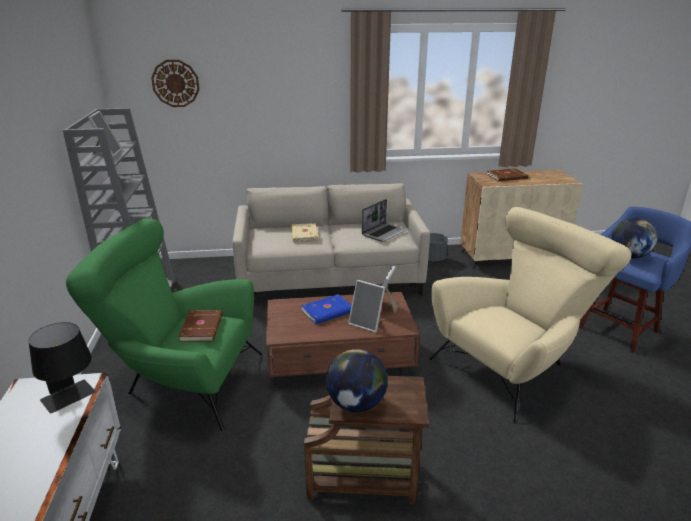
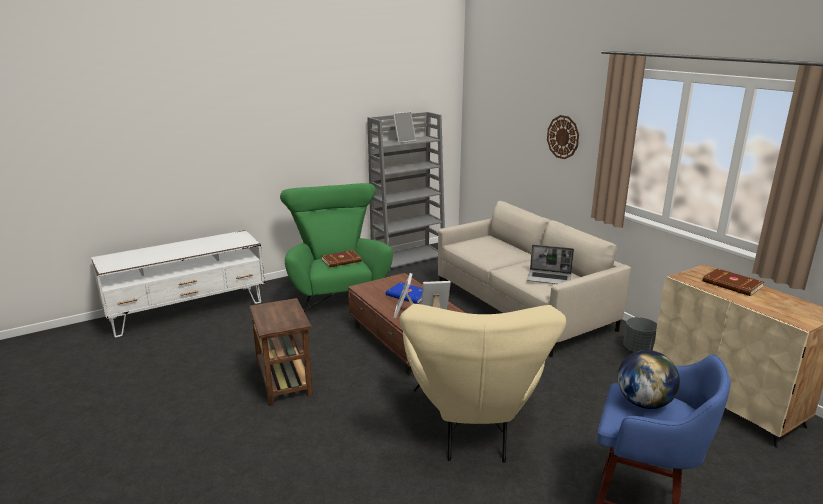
camera: 65 degrees right, 5 degrees down
(72, 400) = (234, 244): black table lamp -> none
(175, 83) = (495, 103): wall clock -> wall clock (563, 137)
(303, 235) = (499, 251): beige book -> none
(356, 404) = (268, 310): globe -> none
(511, 366) = (473, 428): beige armchair -> beige armchair turned 60 degrees clockwise

